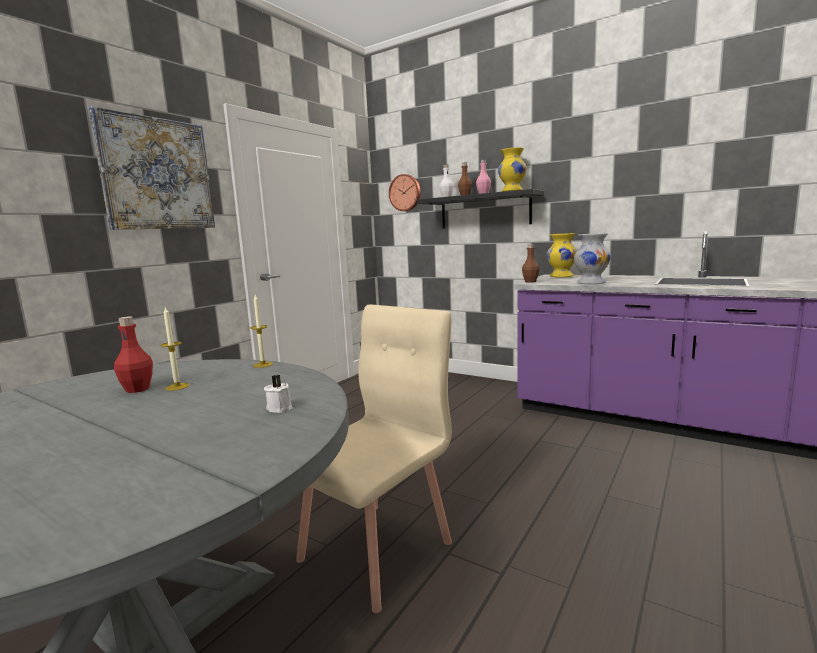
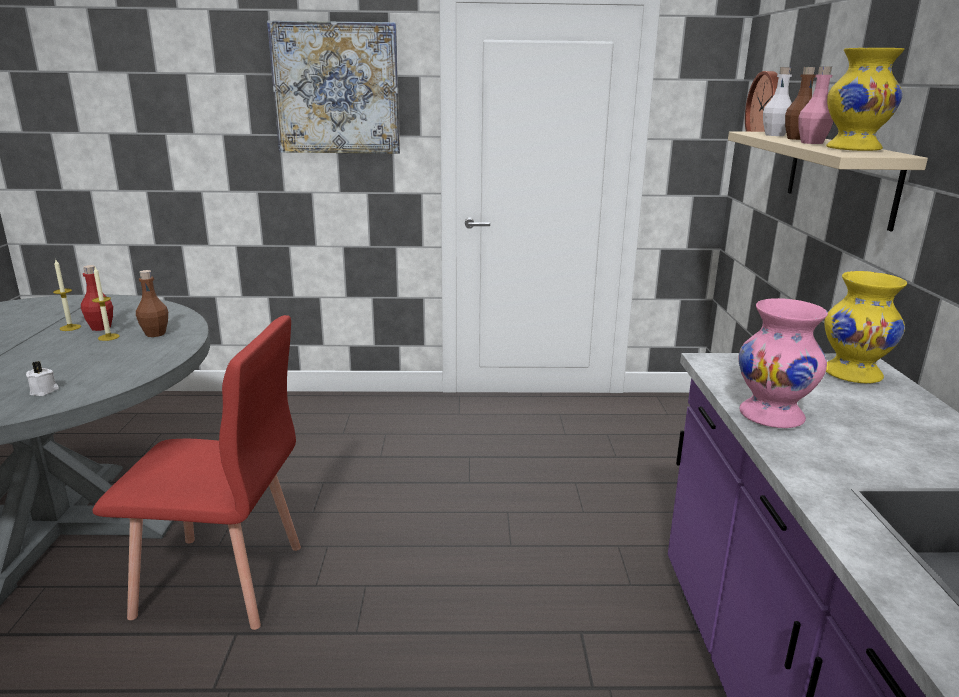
camera: 55 degrees right, 10 degrees up
(263, 365) = (186, 343): candle -> candle (70, 327)
(377, 550) = (221, 581): beige chair -> red chair
(484, 211) = (840, 176): black shelf -> beige shelf
(530, 281) = (727, 359): brown bottle -> brown bottle (155, 334)
(591, 283) = (770, 416): white vase -> pink vase

